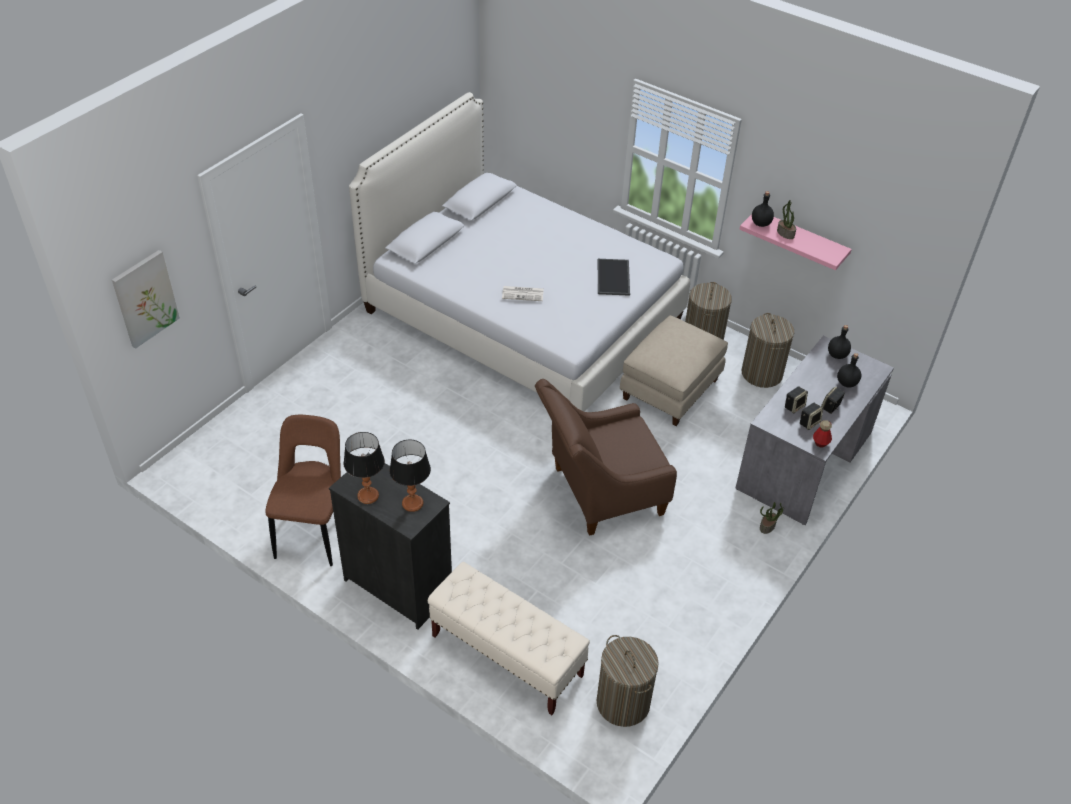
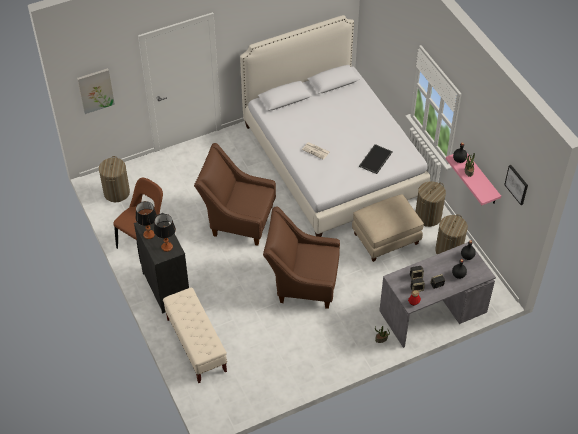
camera: 30 degrees right, 5 degrees up
(442, 442) = (238, 219): none -> brown armchair
(623, 702) = (237, 393): laundry basket -> laundry basket (116, 192)
(891, 214) = (517, 184): none -> picture

